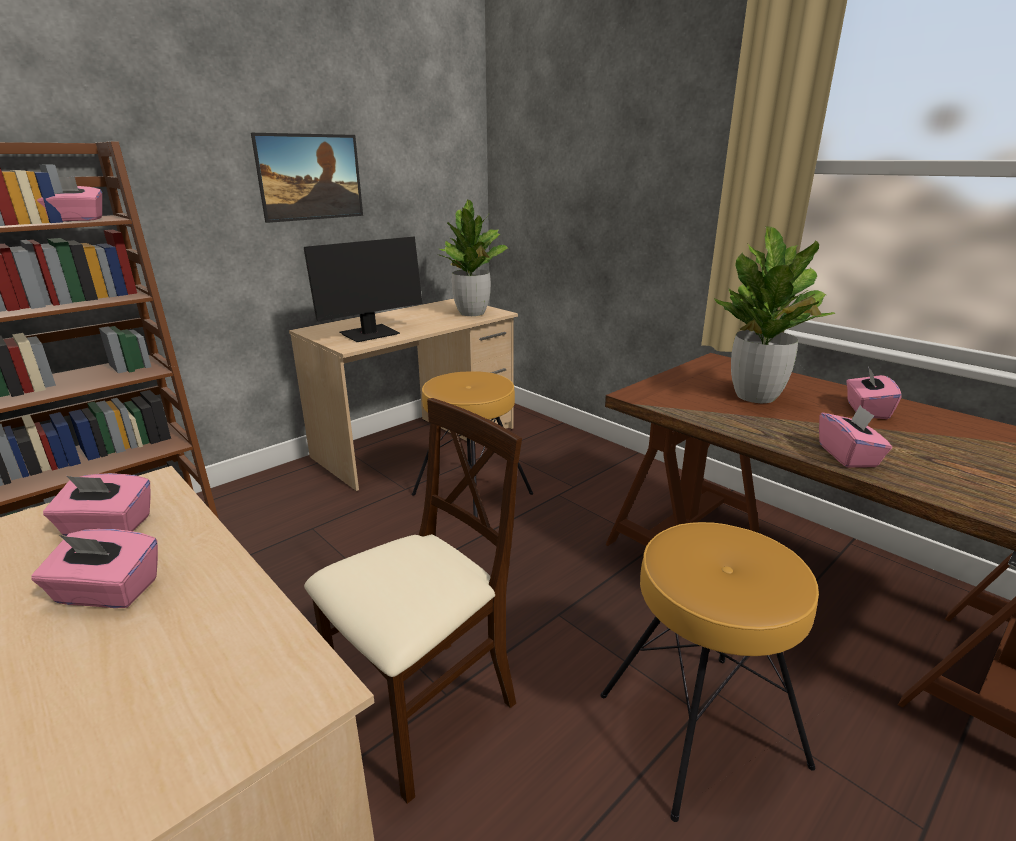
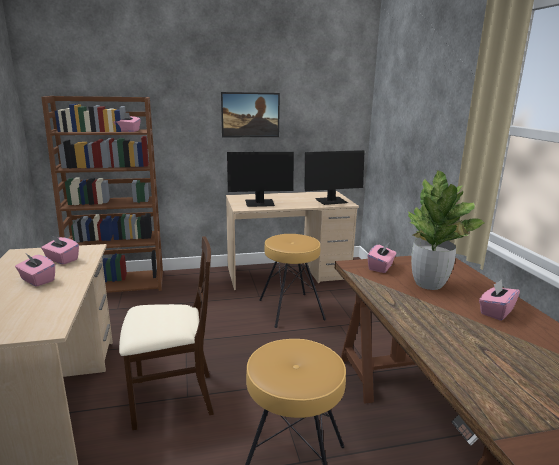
camera: 30 degrees right, 5 degrees down
(472, 313) = (331, 201): potted plant -> monitor
(848, 456) = (426, 330): pink tissue box -> pink tissue box (381, 267)

